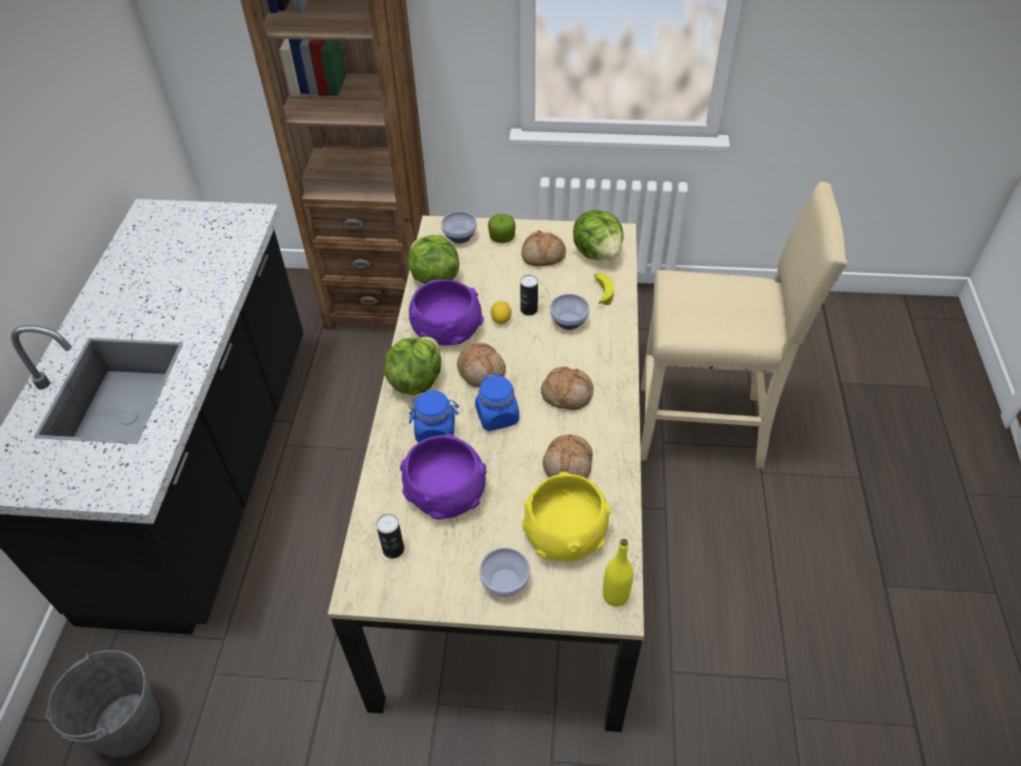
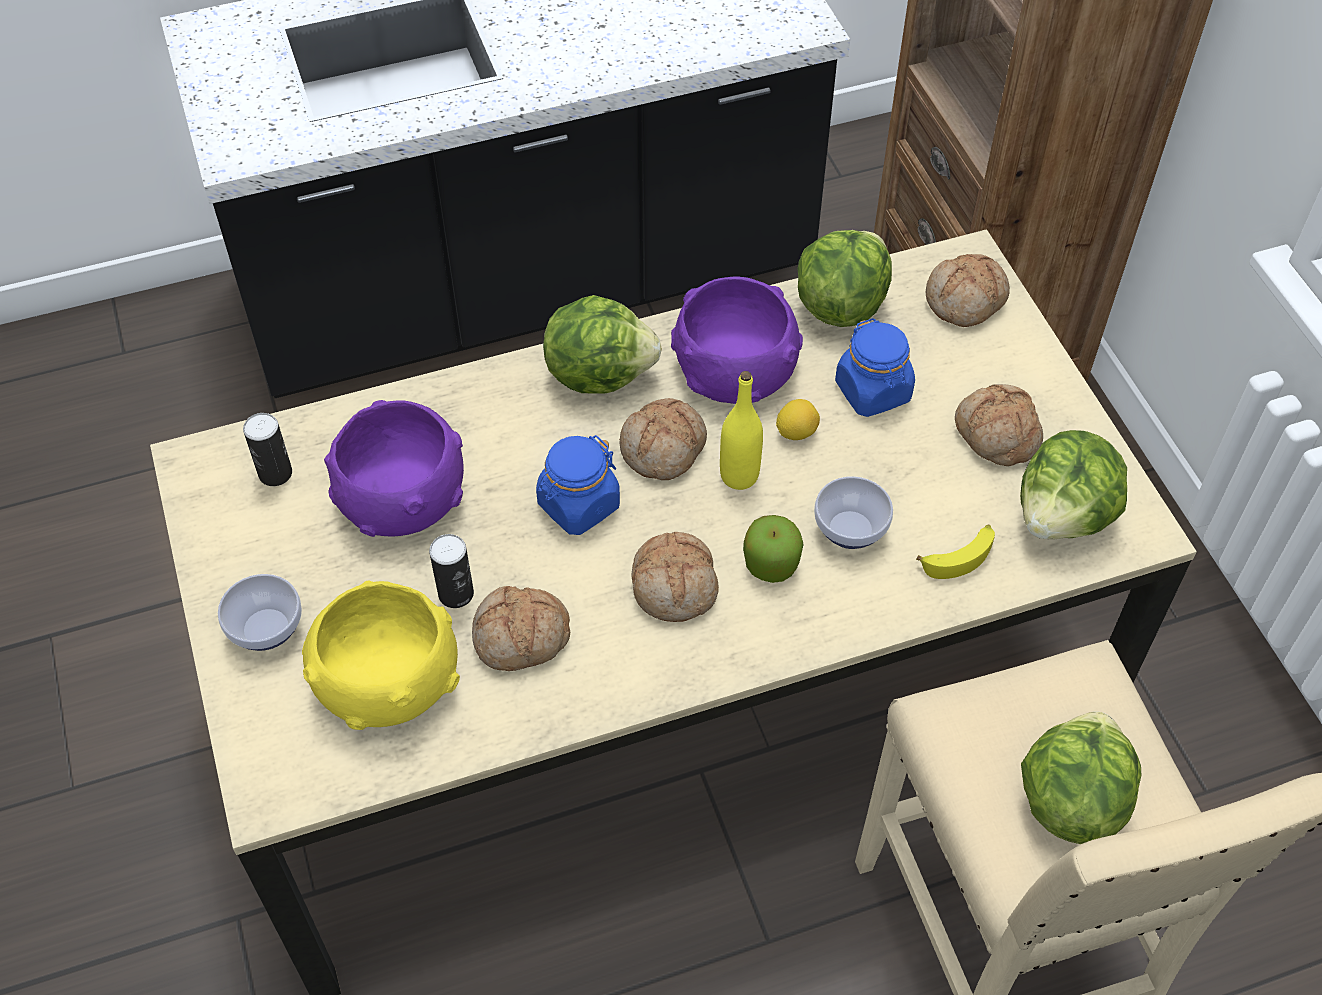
camera: 65 degrees right, 5 degrees up
(127, 725) = (135, 398): grey bucket -> none
(436, 430) = (511, 437): blue jar -> blue jar (873, 391)
(460, 237) = (966, 301): bowl -> bread
(502, 238) = (1004, 358): apple -> apple (771, 563)
(529, 309) = (844, 462): can -> can (456, 594)
(615, 595) = (291, 785): yellow bottle -> yellow bottle (739, 475)
(732, 308) = (1070, 800): none -> lettuce

